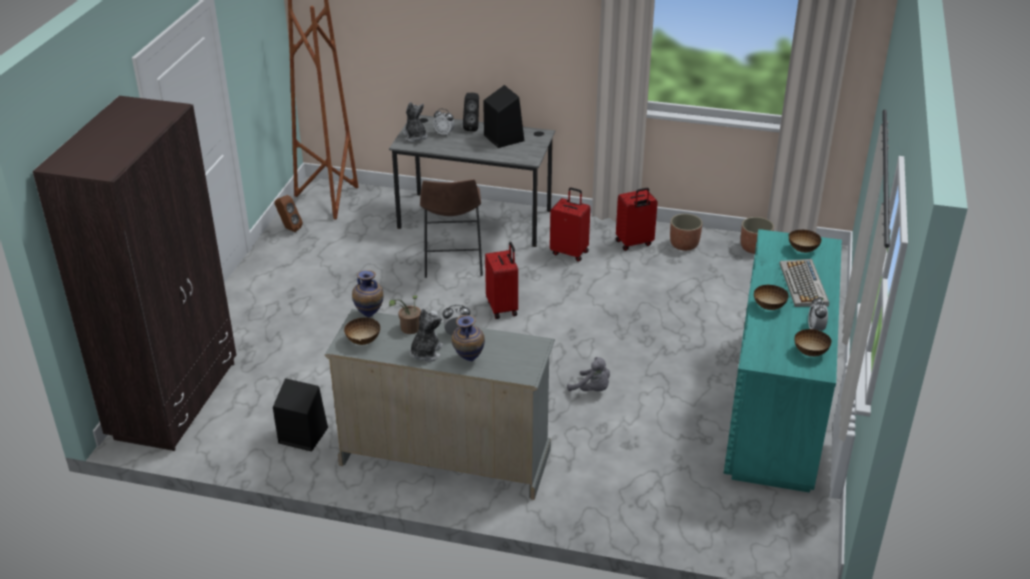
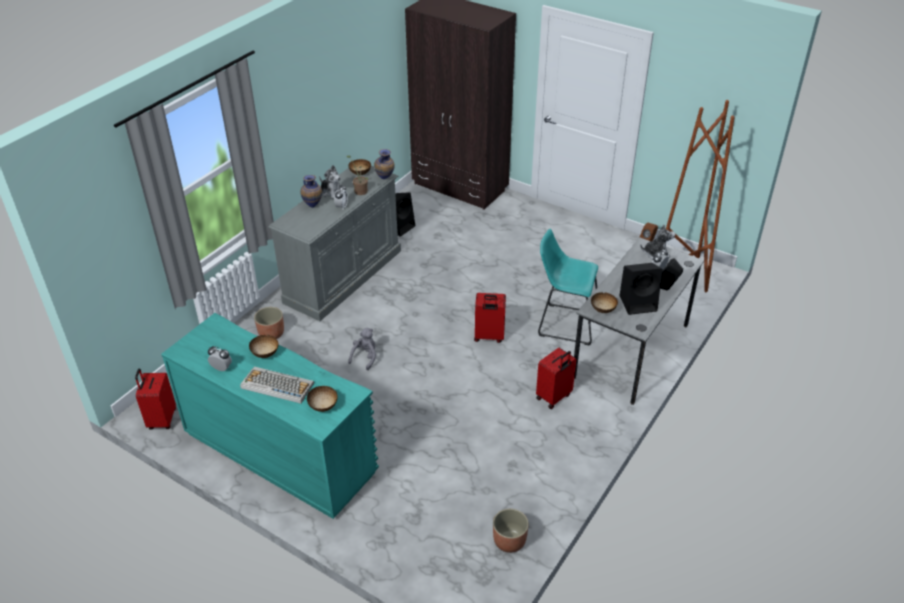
camera: 110 degrees right, 5 degrees up
(452, 263) = (564, 323): brown stool -> turquoise stool
(592, 390) = (365, 357): grey plush toy -> grey plush toy turned 150 degrees clockwise
(634, 243) = (553, 447): red suitcase -> red suitcase (161, 419)
(684, 244) = (537, 484): planter -> planter (271, 334)
(810, 352) = (200, 354): bowl -> bowl (603, 310)

